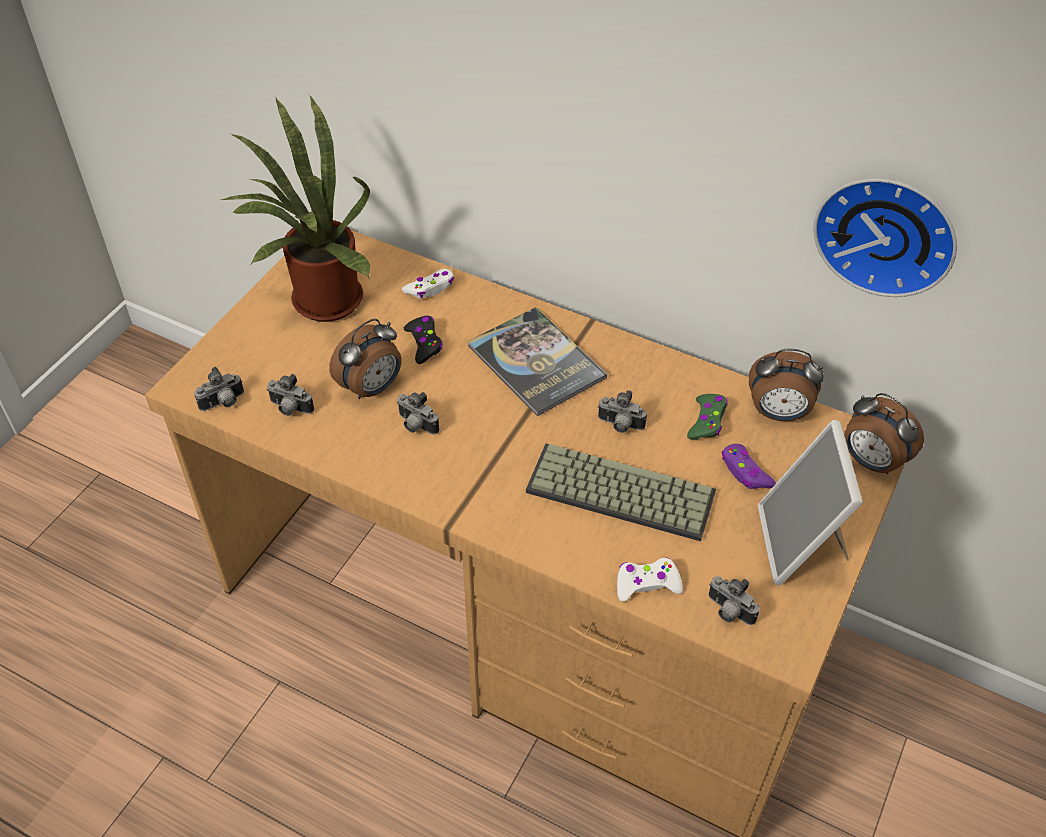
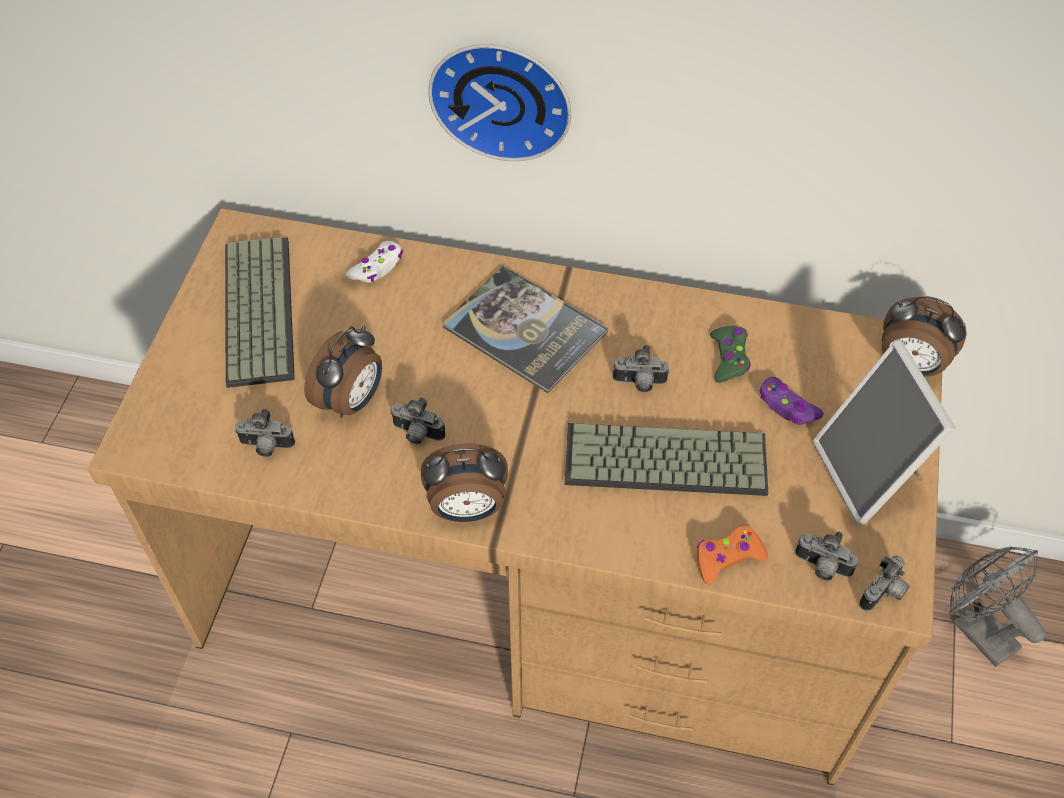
camera: 15 degrees left, 5 degrees up
(223, 403) = (186, 458): camera -> camera (884, 593)
(319, 301) = (255, 310): potted plant -> keyboard
(424, 343) = (393, 334): black game controller -> none
(646, 584) = (727, 558): white game controller -> orange game controller
(778, 413) = (799, 332): alarm clock -> alarm clock (467, 509)
(886, 232) = (908, 124): wall clock -> wall clock (502, 96)
(926, 748) = (977, 628): none -> grey fan

